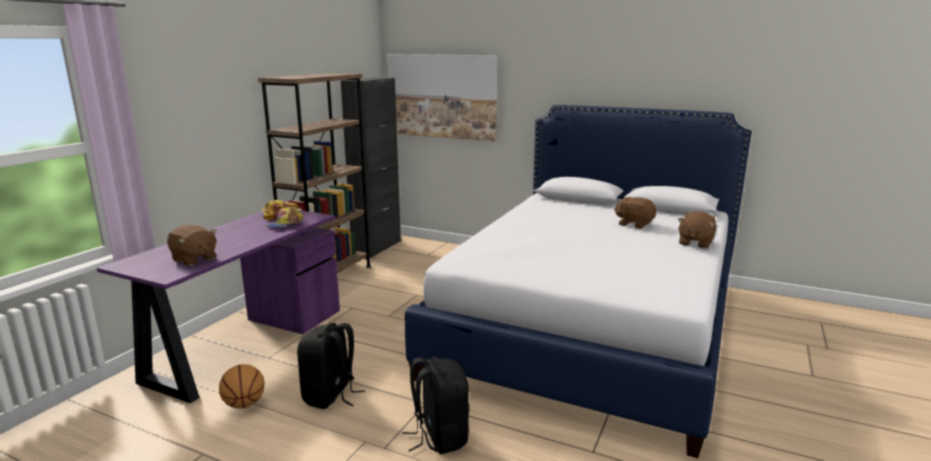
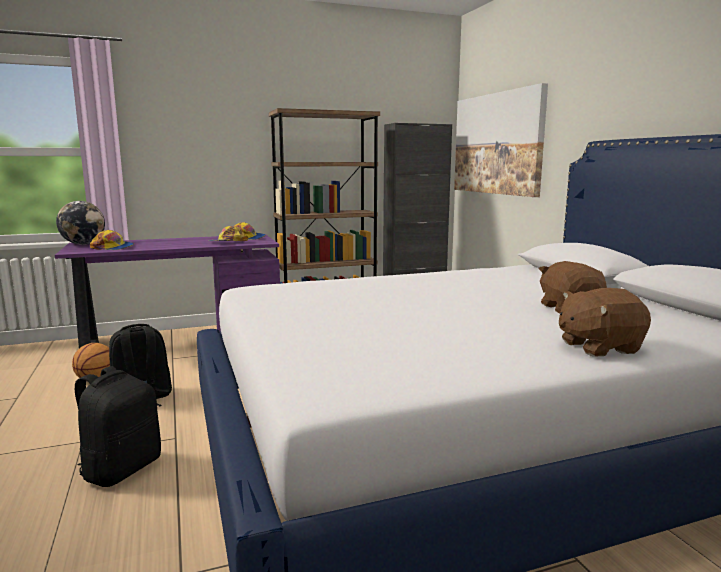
camera: 45 degrees right, 5 degrees down
(130, 264) = (83, 244): none -> globe
(194, 259) = (113, 248): brown plush toy -> cap

